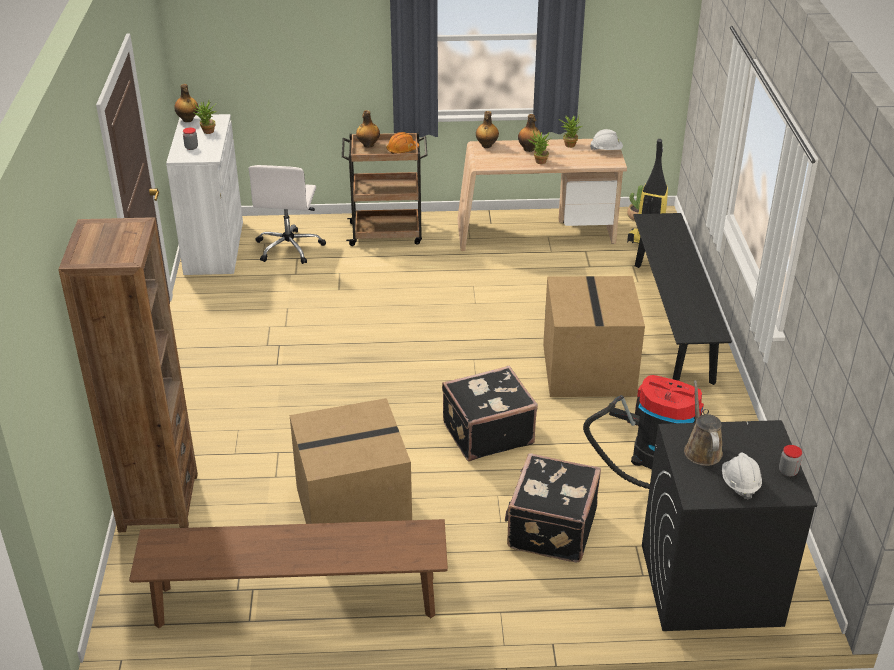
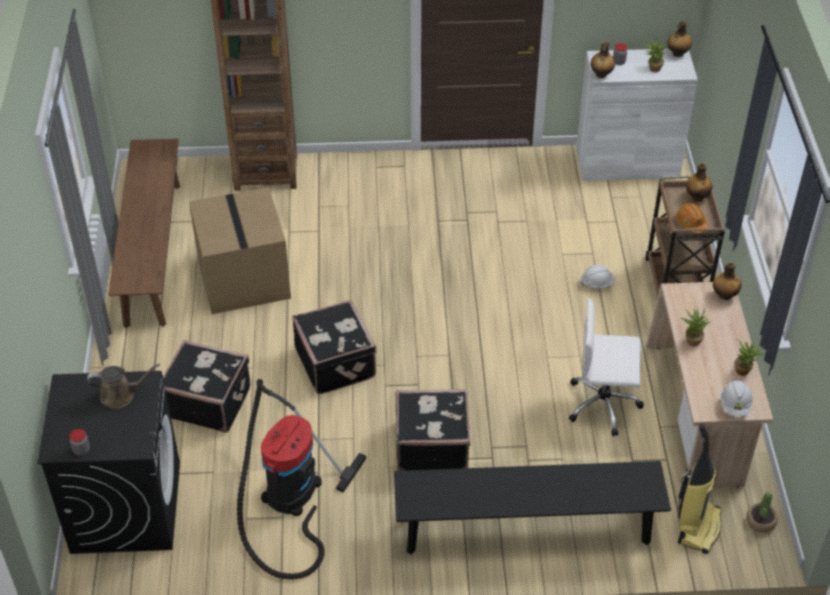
camera: 90 degrees right, 10 degrees up
(289, 247) = (635, 214): white office chair -> white office chair (604, 404)
(529, 149) = (722, 332): bottle -> bottle (601, 75)
(590, 370) = (431, 446): cardboard box -> black suitcase
(739, 483) = (73, 414): white hard hat -> white hard hat (597, 283)

